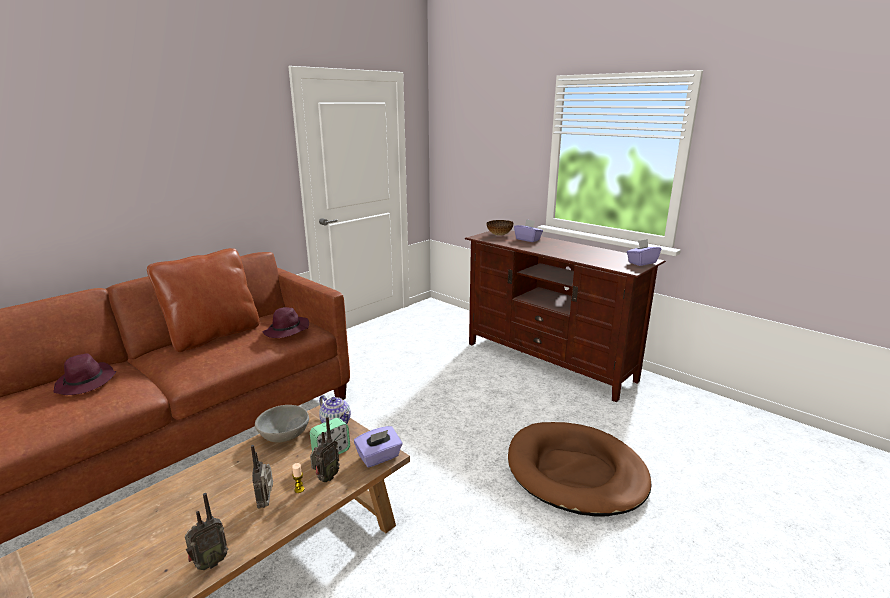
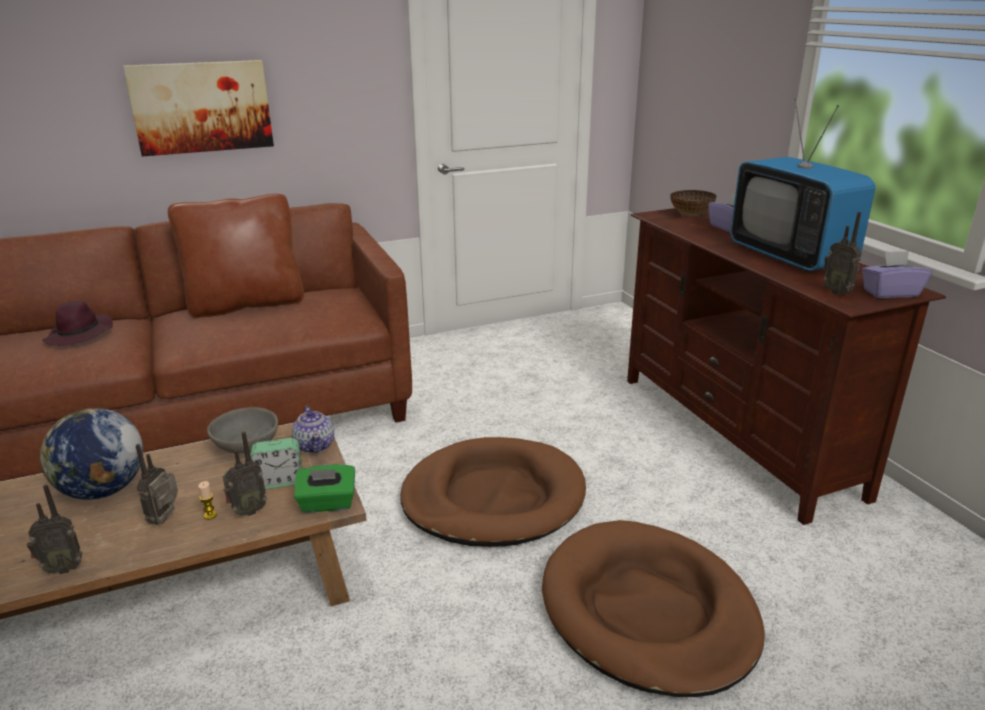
camera: 25 degrees right, 5 degrees up
(149, 188) = (201, 107): none -> picture
(191, 498) = (103, 491): none -> globe
(287, 331) = (327, 313): purple hat -> none
(379, 457) = (327, 503): purple tissue box -> green tissue box
(440, 432) = (493, 497): none -> brown dog bed
(576, 251) = (790, 257): none -> television
(619, 265) = (837, 292): none -> radio

